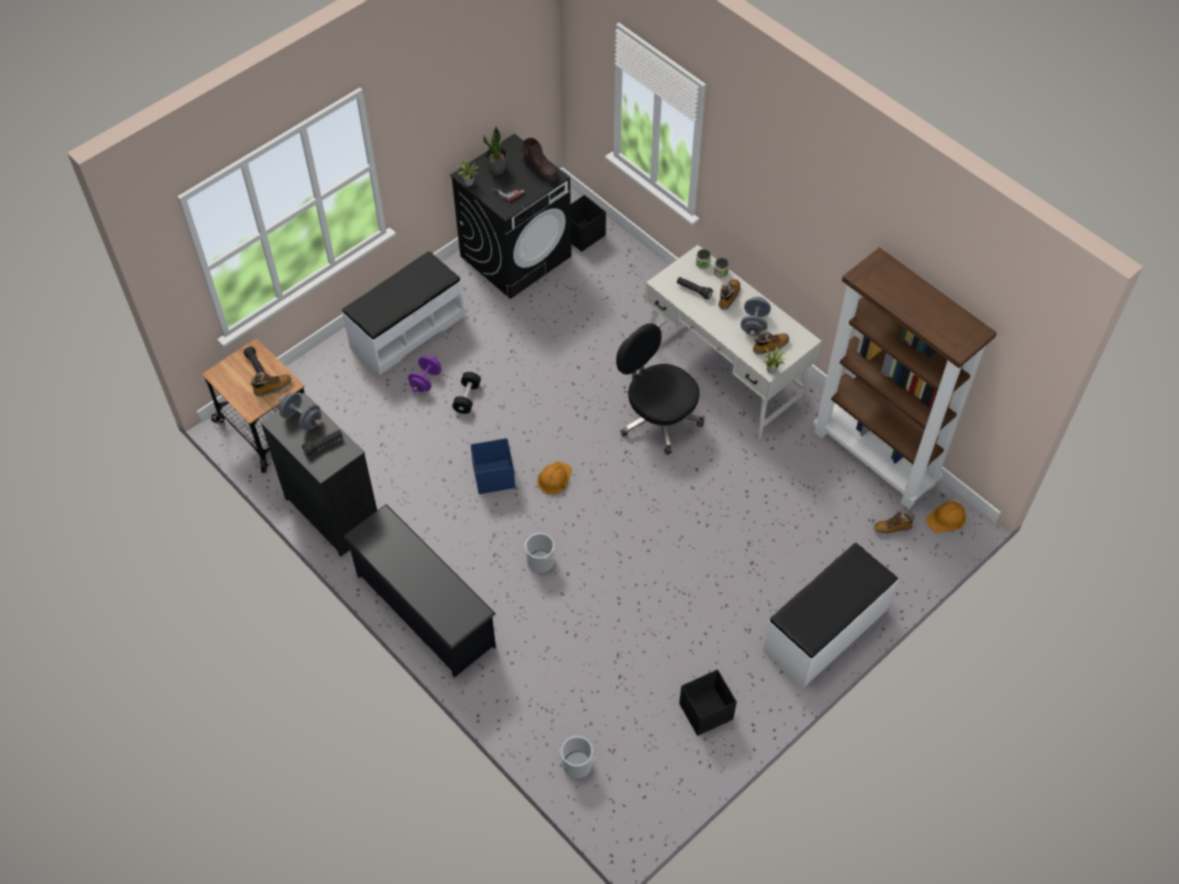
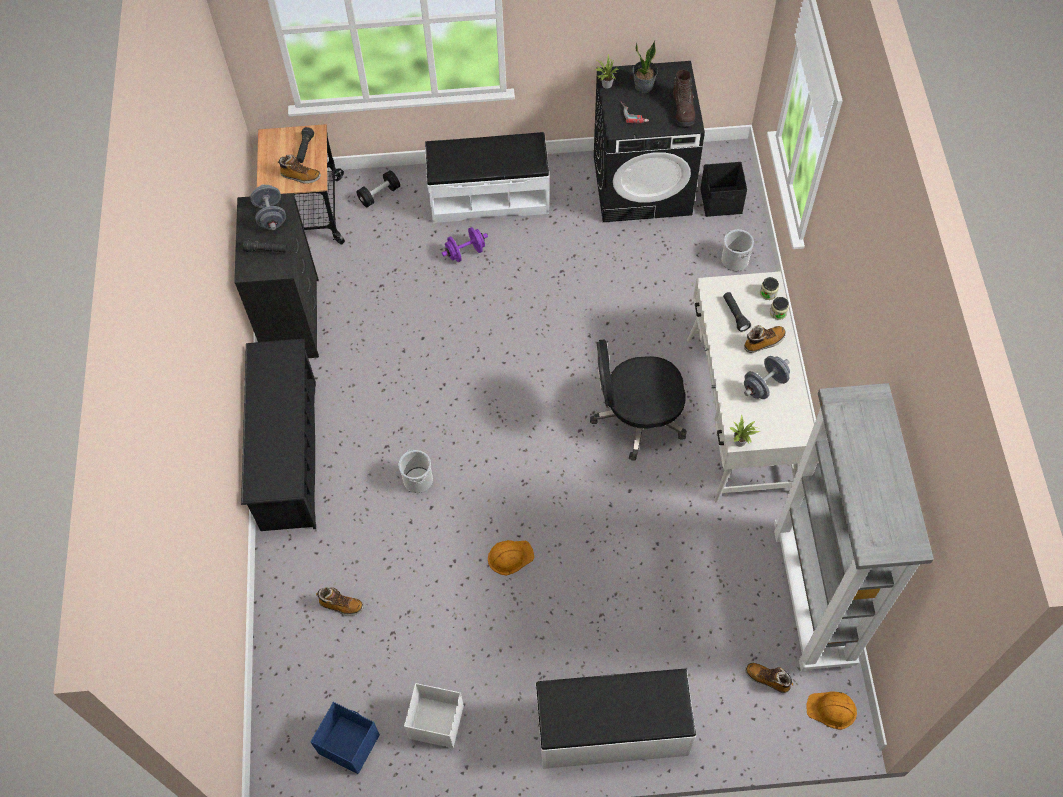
camera: 40 degrees right, 5 degrees up
(467, 398) = (486, 290): black dumbbell -> black dumbbell (379, 194)
(493, 477) = (446, 375): blue storage box -> blue storage box (348, 743)
(554, 478) = (496, 412): orange hard hat -> orange hard hat (510, 556)
(577, 764) = (288, 684): bucket -> bucket (734, 260)
(658, 418) = (637, 418): black office chair -> black office chair turned 90 degrees counterclockwise
(705, 711) = (435, 721): black storage box -> white storage box
(770, 347) = (760, 417): boot -> boot (341, 605)
(875, 458) = (813, 598): brown bookcase -> grey bookcase

